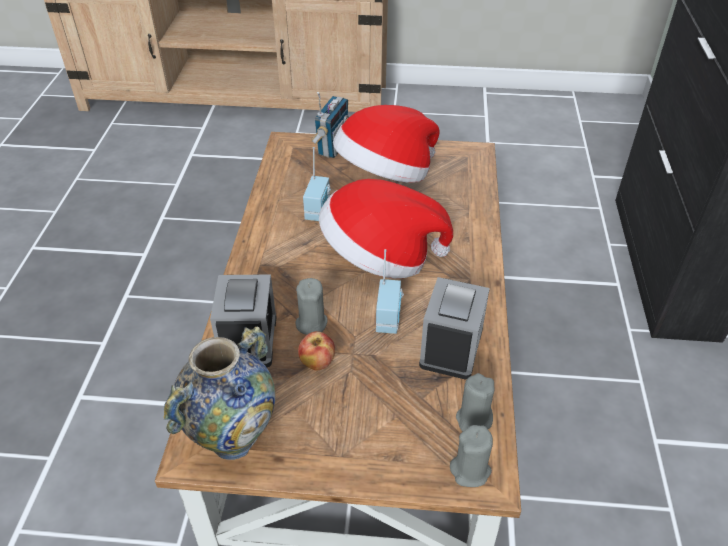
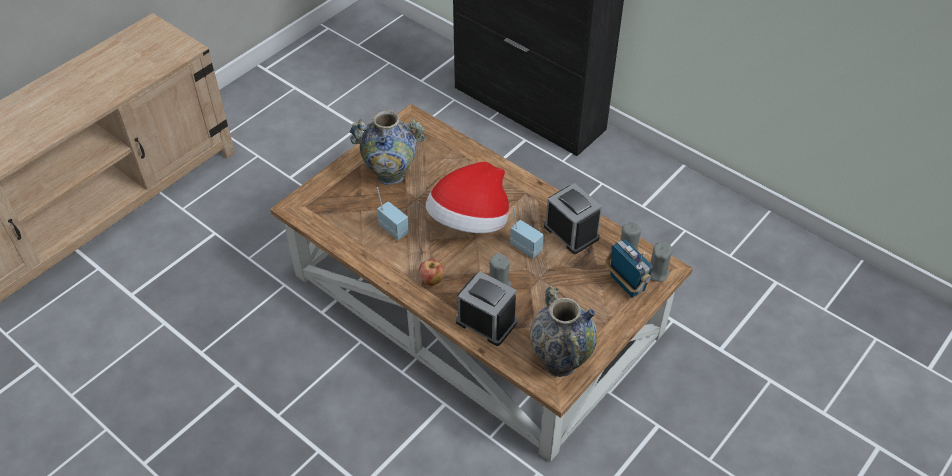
camera: 55 degrees left, 5 degrees up
(317, 363) = (533, 298): apple -> apple (431, 281)
(332, 148) = (329, 185): radio -> radio (626, 284)
(385, 175) = (391, 175): hat -> vase

